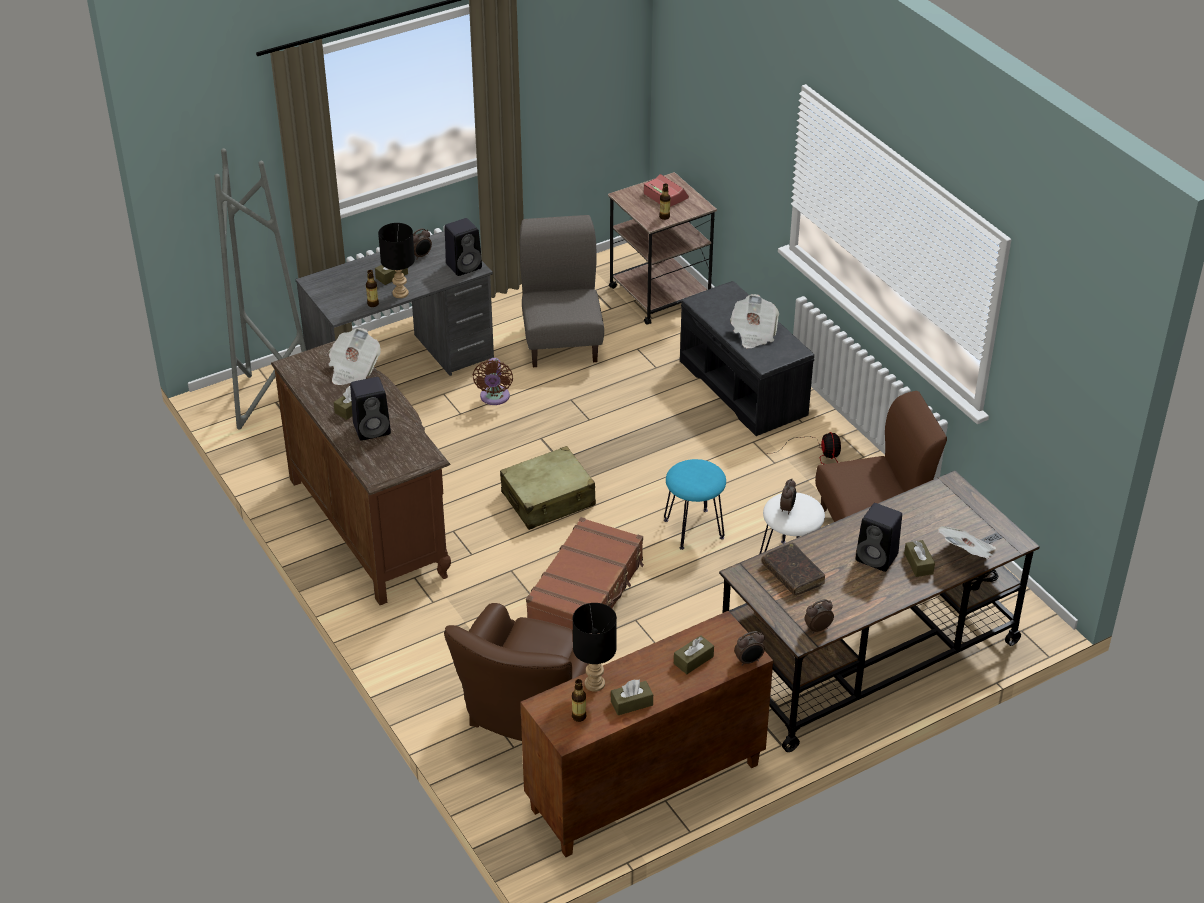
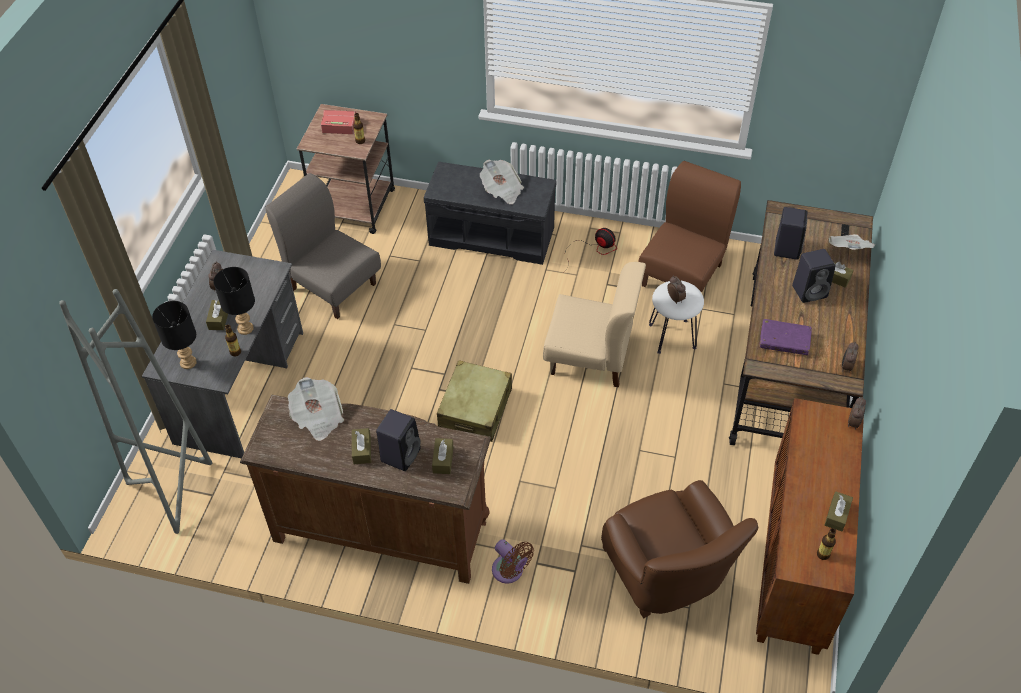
camera: 45 degrees left, 10 degrees up
(464, 265) = (264, 272): black speaker -> black speaker (786, 248)
(494, 398) = (340, 361): brown fan -> brown fan (510, 572)
(587, 591) = (585, 455): brown suitcase -> none
(595, 683) = (797, 521): black table lamp -> black table lamp (188, 362)
(693, 529) = (590, 357): turquoise stool -> beige chair
(693, 660) = (825, 451): brown tissue box -> brown tissue box (443, 460)
(792, 574) = (784, 341): brown book -> purple book

